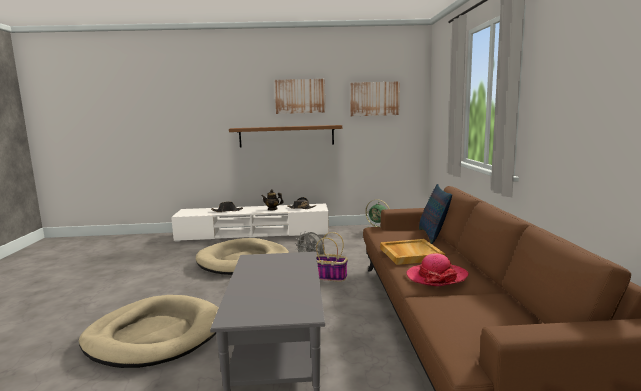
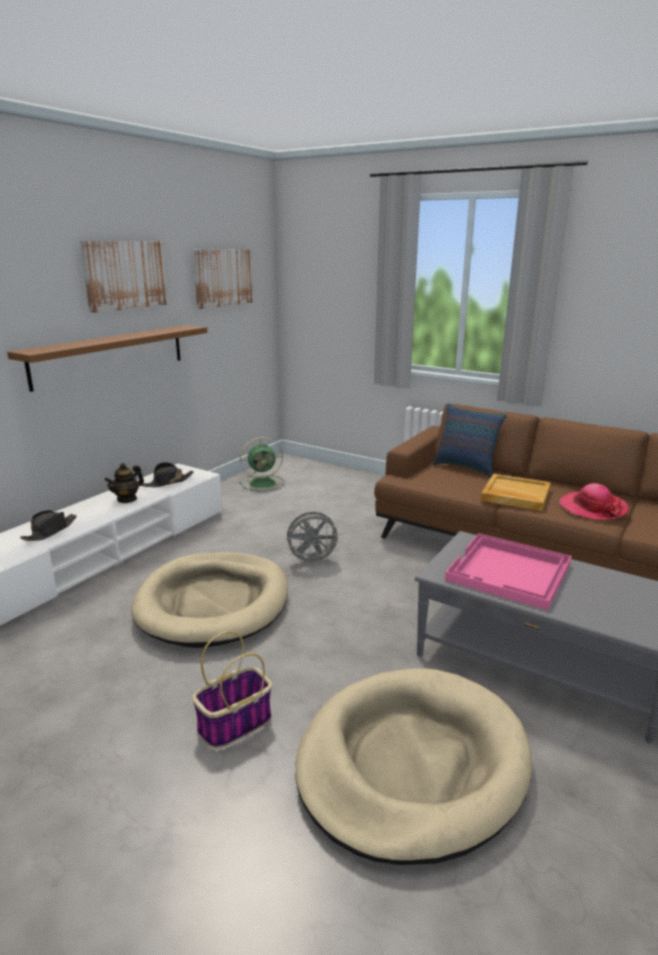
camera: 55 degrees left, 10 degrees up
(272, 270) = (509, 573): none -> pink tray
(329, 277) = (370, 565): basket -> basket (234, 724)

